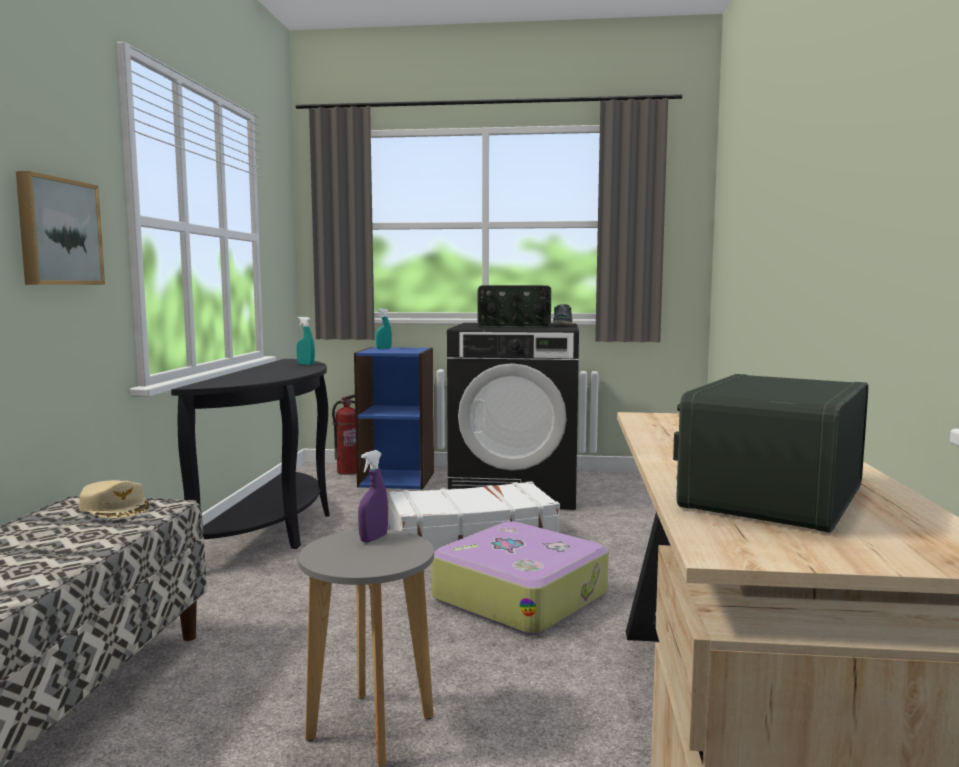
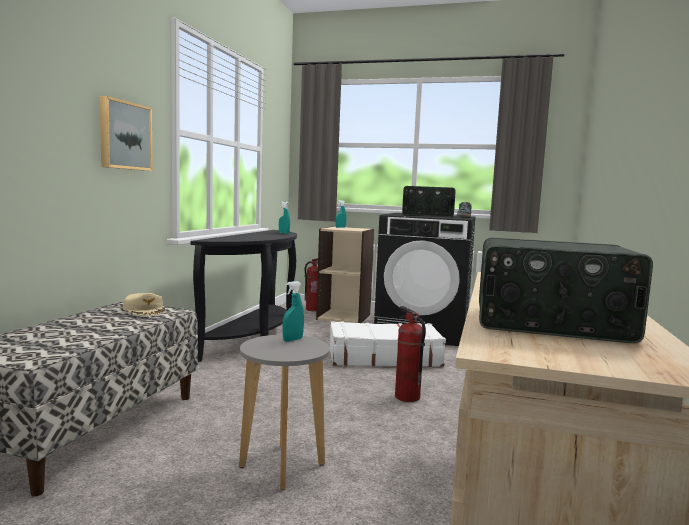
camera: 10 degrees right, 0 degrees up
(373, 538) = (292, 340): purple spray bottle -> turquoise spray bottle
(397, 479) = (344, 317): blue bookcase -> beige bookcase
(520, 596) = (406, 397): suitcase -> fire extinguisher
(769, 495) = (551, 324): radio -> radio turned 120 degrees counterclockwise

